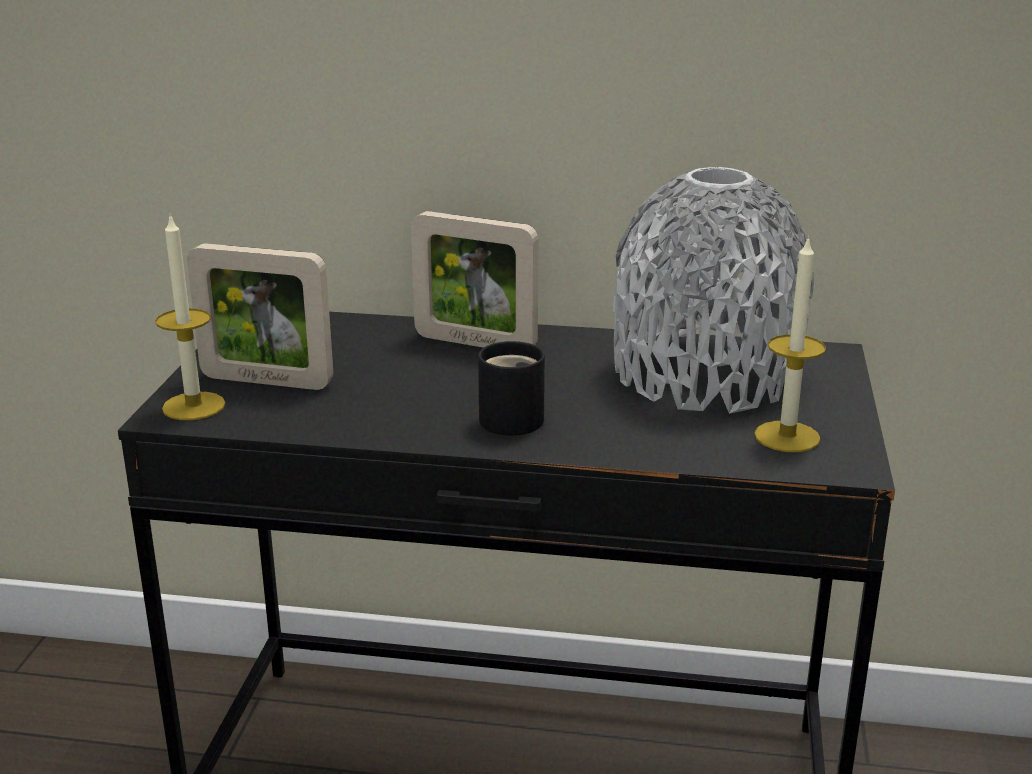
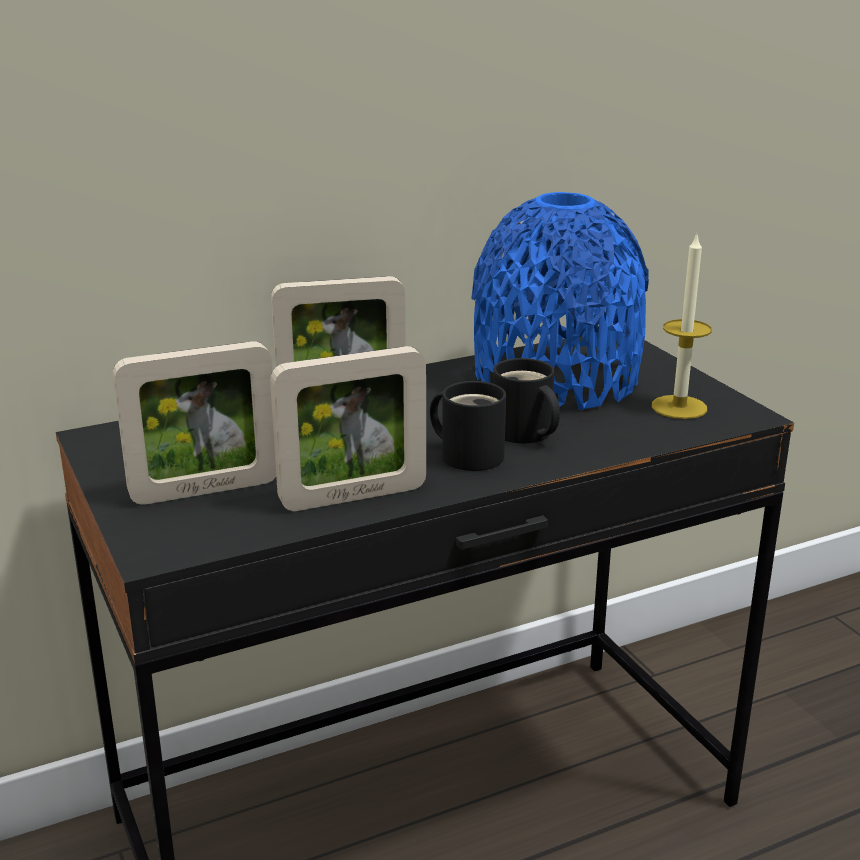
camera: 35 degrees left, 0 degrees up
(194, 406) = (170, 535): candle -> none
(363, 421) = (353, 496): none -> picture frame
(590, 415) = (524, 433): none -> black mug
(705, 374) = (555, 378): grey vase -> blue vase

